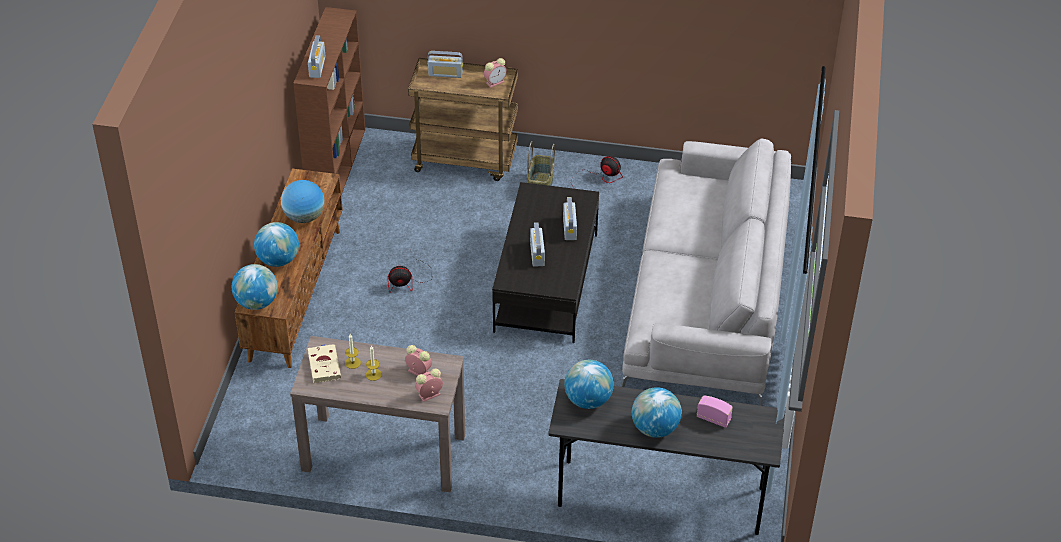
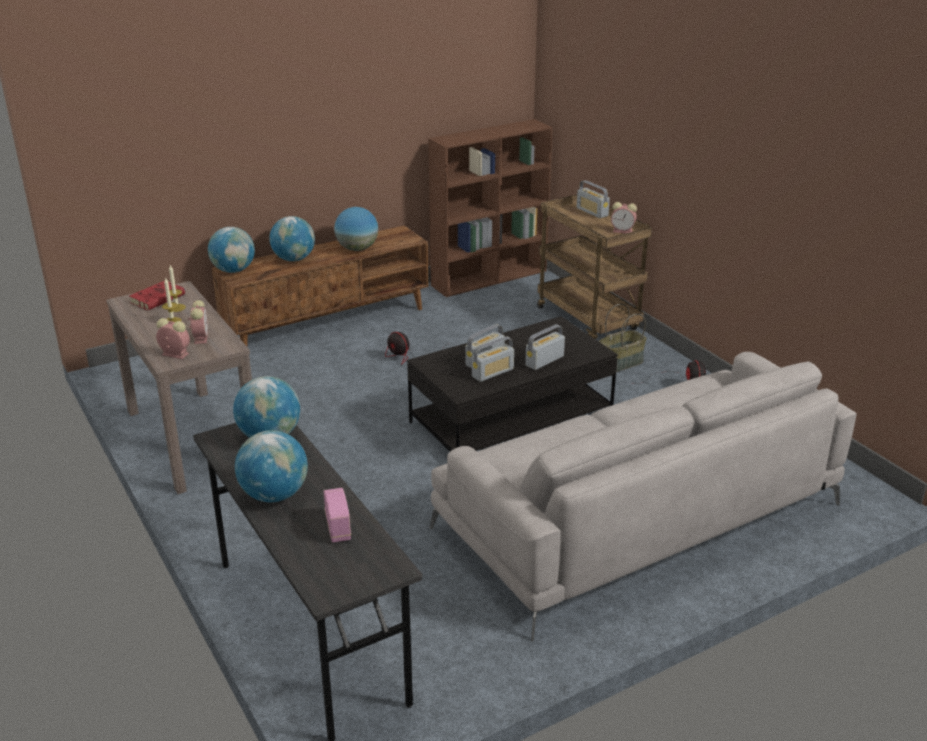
camera: 50 degrees right, 15 degrees down
(317, 67) = (461, 138): radio -> radio (492, 373)
(323, 365) = (158, 298): beige book -> red book

